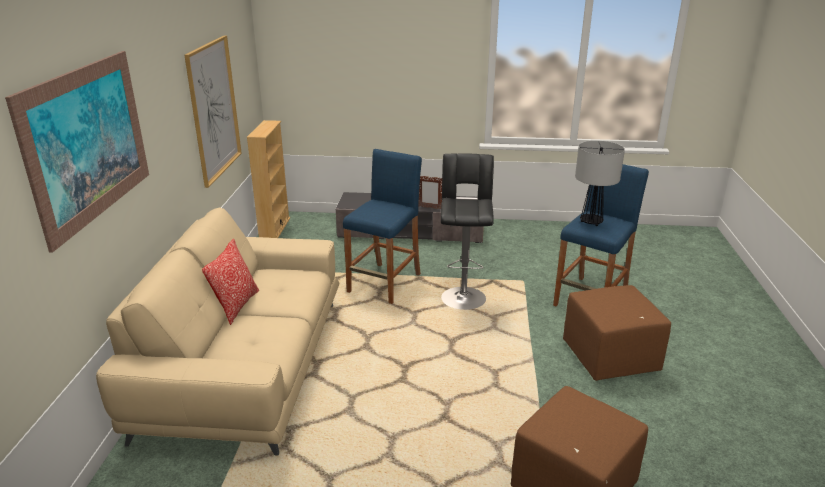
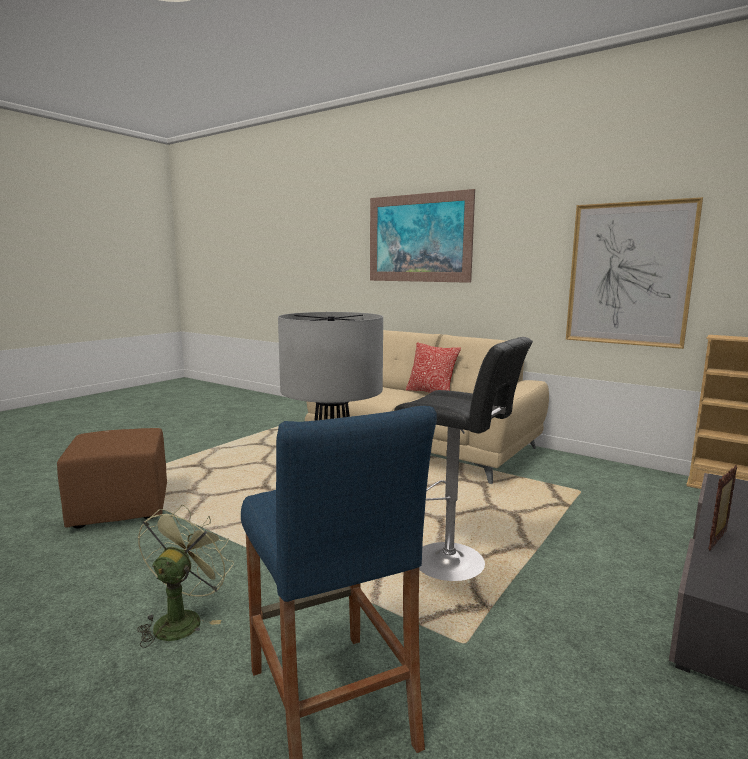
camera: 120 degrees right, 15 degrees down
(385, 283) = (529, 521): blue stool -> none
(611, 358) = (182, 619): brown ottoman -> green fan

